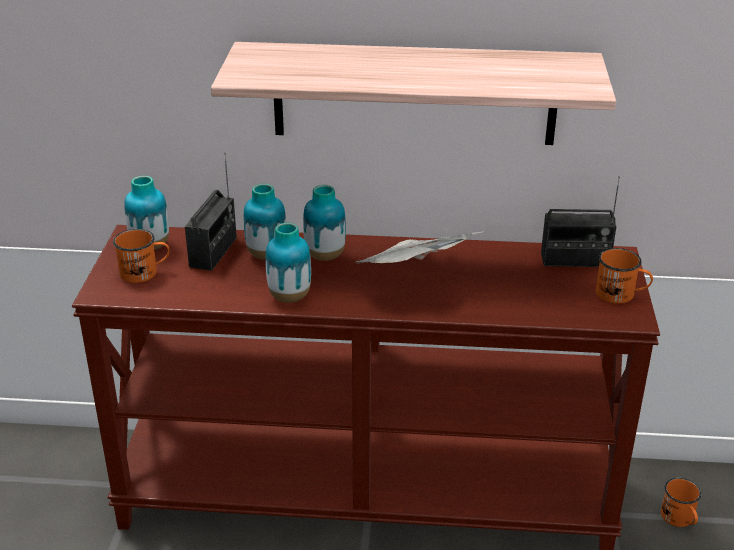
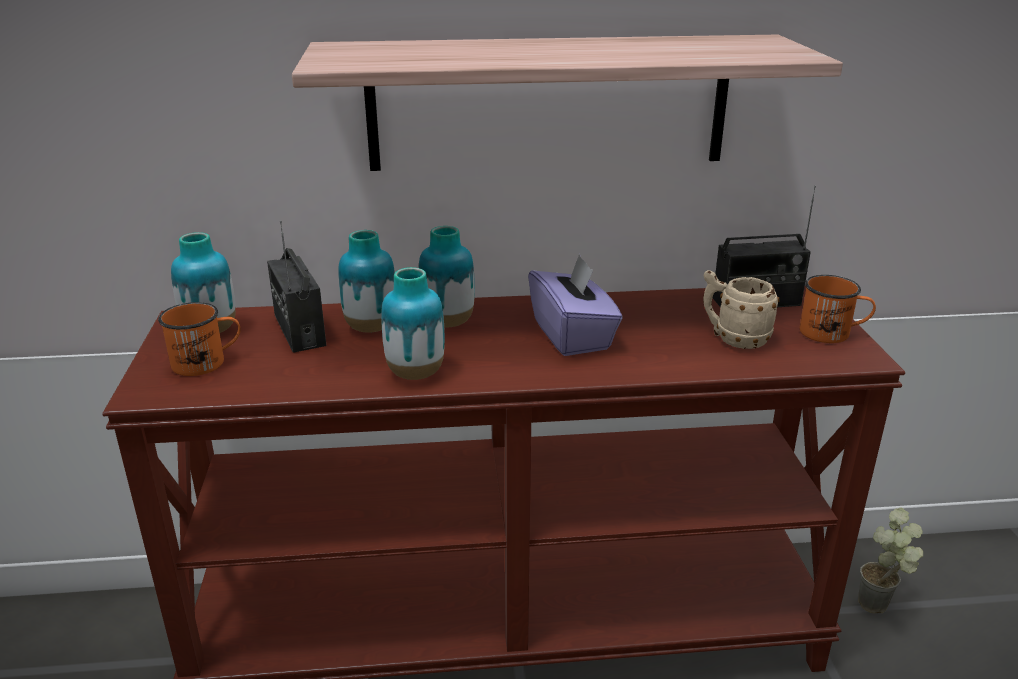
camera: 10 degrees left, 5 degrees down
(213, 252) = (299, 330): radio -> radio turned 150 degrees clockwise
(416, 276) = (573, 335): newspaper -> purple tissue box
(539, 291) = (733, 338): none -> beige mug
(680, 519) = (881, 609): orange mug -> potted plant

